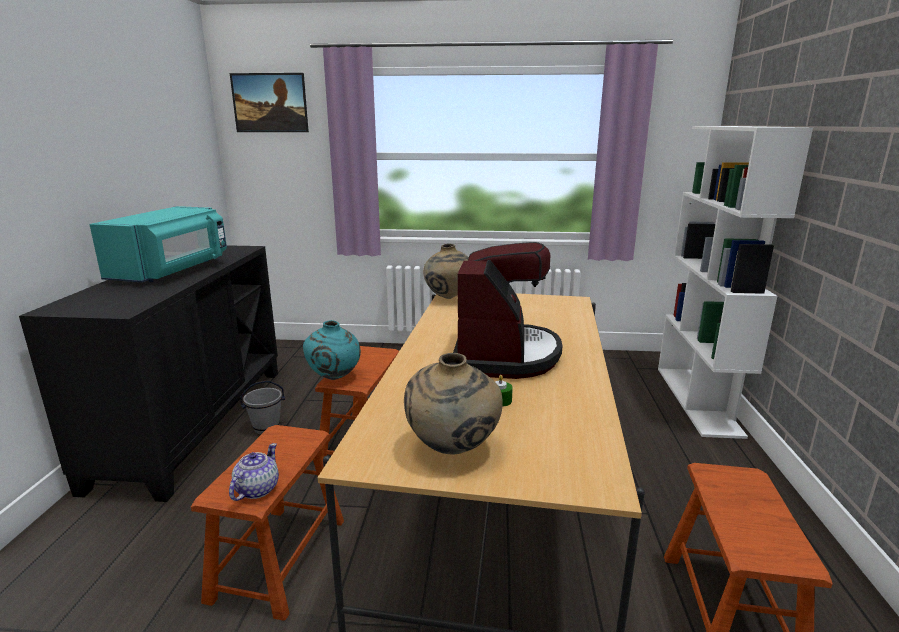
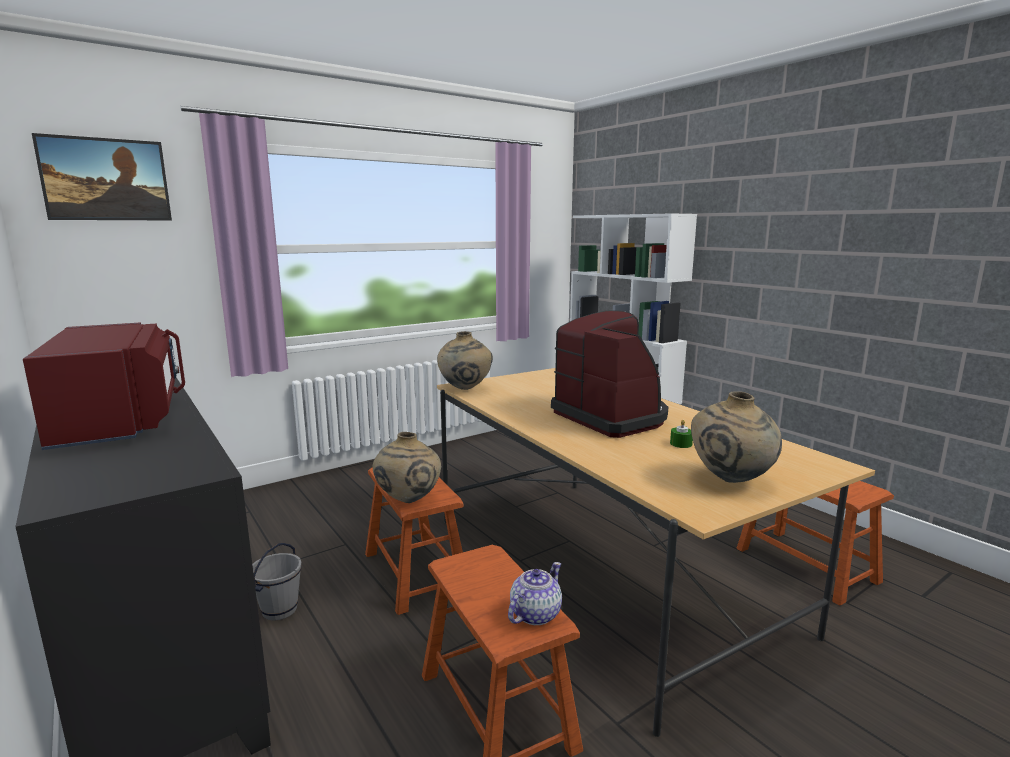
camera: 40 degrees left, 5 degrees down
(173, 271) = (121, 420): turquoise microwave -> red microwave
(256, 490) = (534, 614): teapot -> teapot turned 60 degrees clockwise
(334, 378) = (408, 501): turquoise vase -> beige vase

